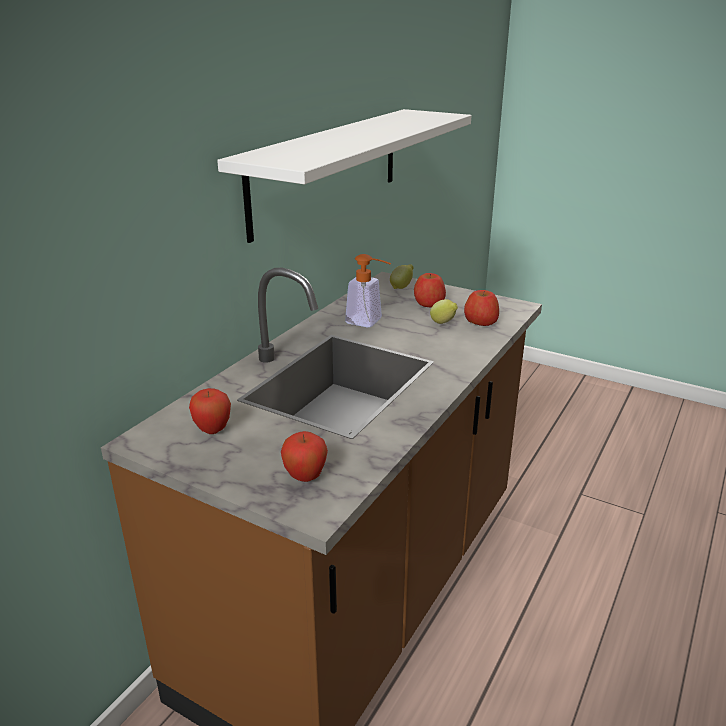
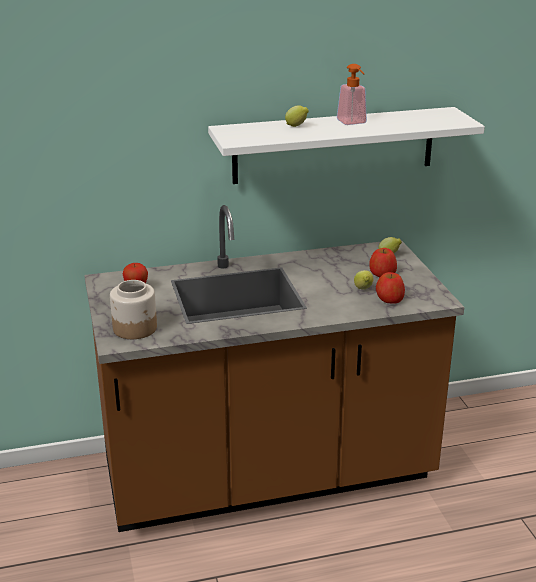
camera: 45 degrees right, 0 degrees up
(305, 477) = (135, 328): apple -> jar
(320, 141) = (297, 126): none -> lemon
(369, 322) = (319, 269): soap dispenser -> soap dispenser (353, 123)

